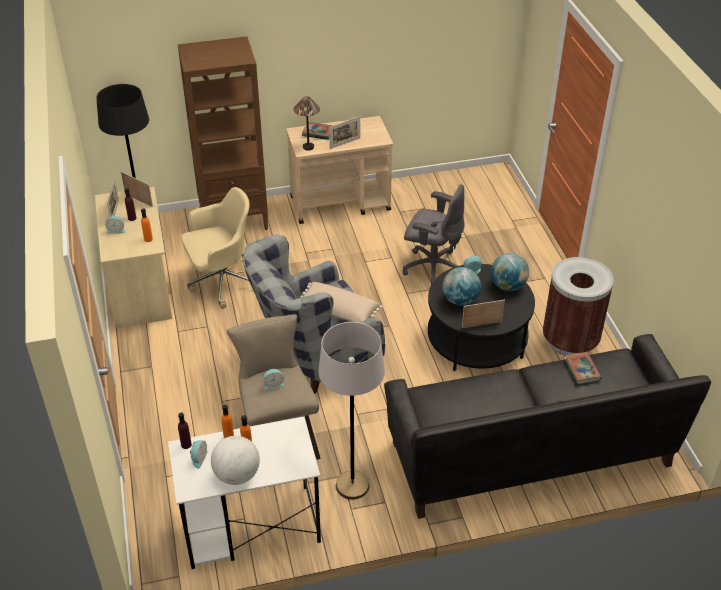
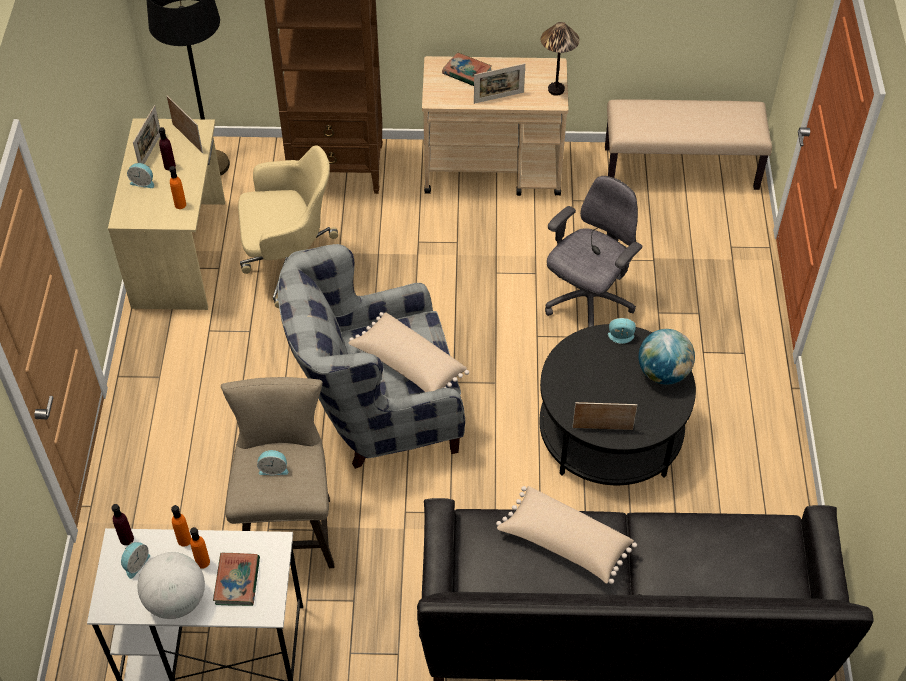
camera: 15 degrees right, 10 degrees up
(308, 147) = (444, 94): table lamp -> table lamp (555, 89)
(352, 486) = (363, 619): grey floor lamp -> none
(432, 268) = (587, 302): grey office chair -> grey office chair turned 90 degrees counterclockwise
(460, 300) = (586, 381): globe -> none
(463, 182) = (681, 168): none -> beige bench
(486, 393) = (564, 543): none -> beige pillow
(570, 341) = (744, 463): brown trash can -> none
(582, 370) = (714, 538): book -> book (237, 581)

